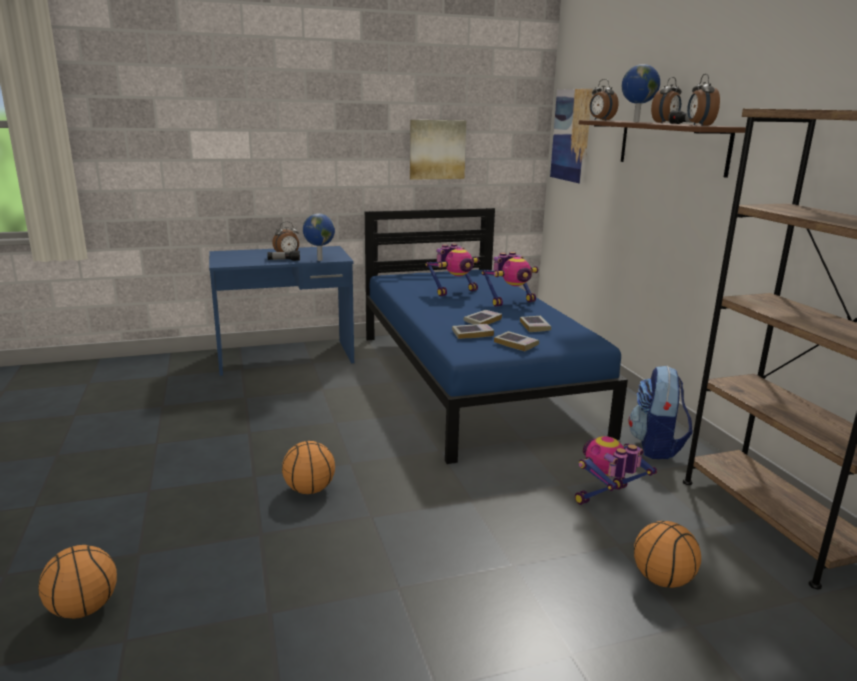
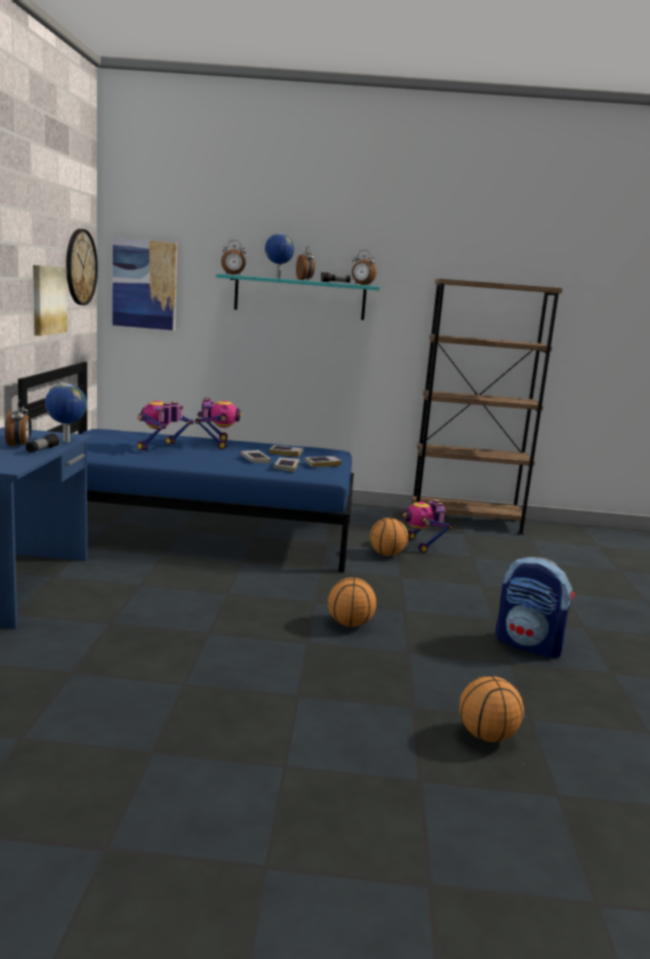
camera: 70 degrees left, 5 degrees down
(454, 291) = (161, 448): toy robot -> toy robot turned 135 degrees counterclockwise
(507, 120) = (80, 267): none -> wall clock
(656, 446) = (367, 516): backpack -> backpack (529, 645)
(662, 580) = (508, 558): basketball -> basketball (387, 555)
(671, 146) = (300, 297): brown shelf -> turquoise shelf

